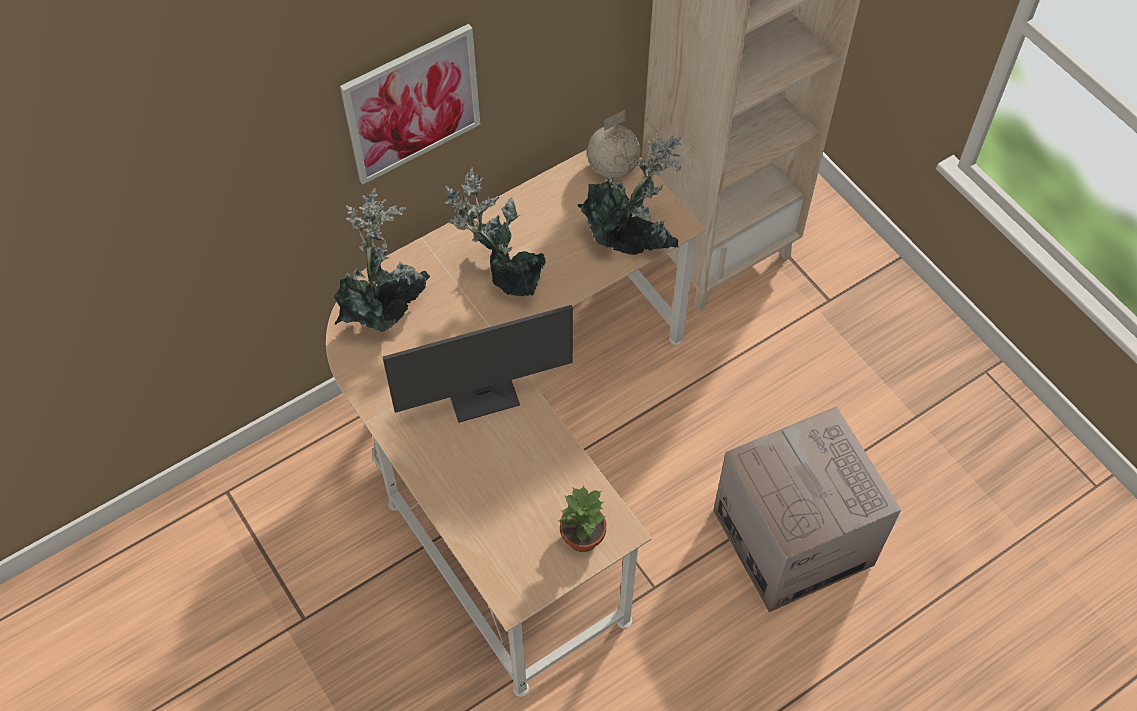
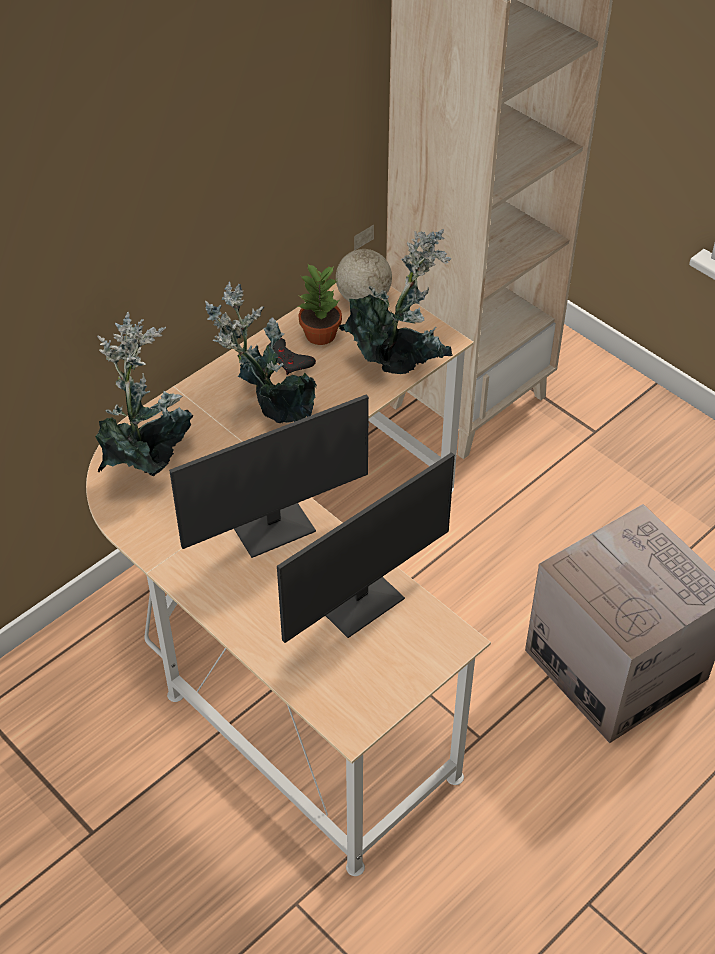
camera: 10 degrees left, 10 degrees down
(412, 104) = (159, 217): picture -> none
(529, 225) = (288, 360): none -> grey game controller
(544, 479) = (359, 601): none -> monitor
(583, 538) = (415, 653): potted plant -> potted plant (321, 335)

